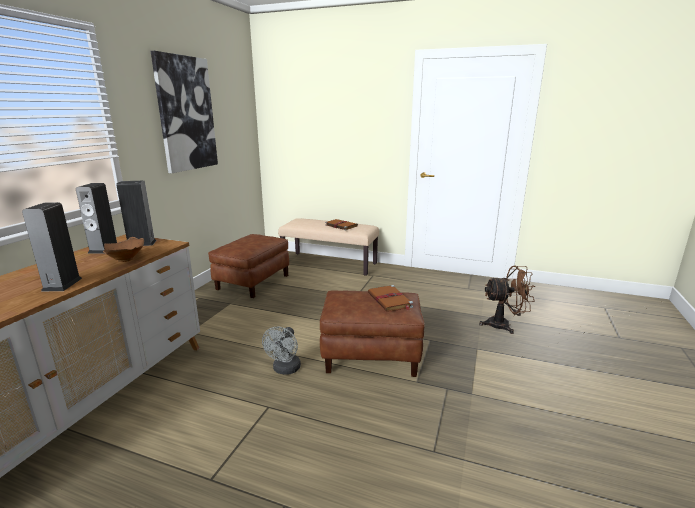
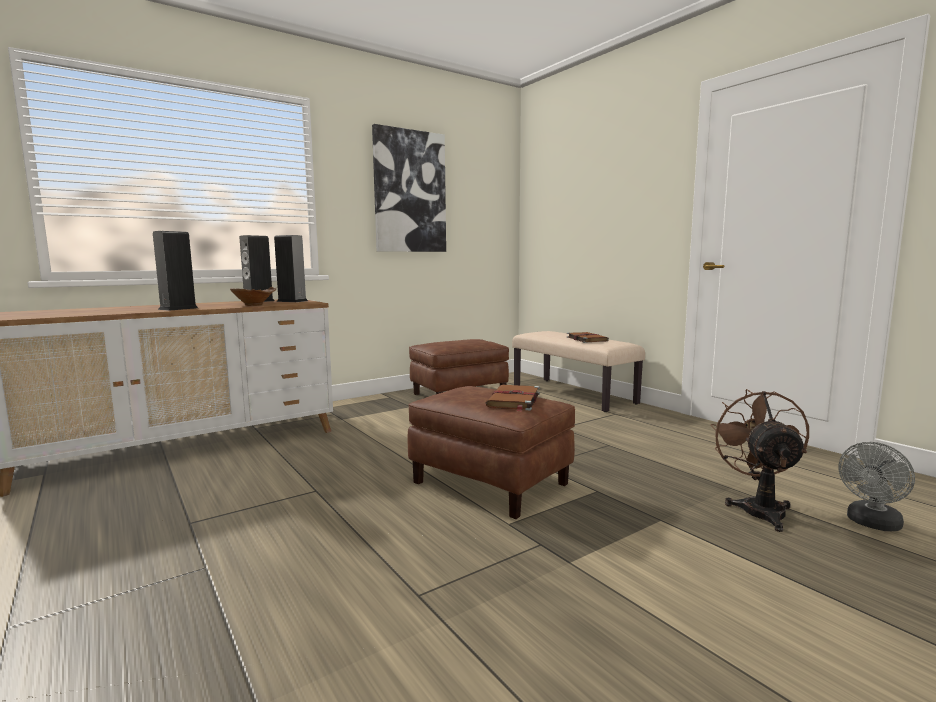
camera: 35 degrees right, 10 degrees down
(285, 370) = (377, 468): grey fan -> grey fan (872, 524)
(504, 325) = (759, 508): brown fan -> brown fan turned 120 degrees counterclockwise

